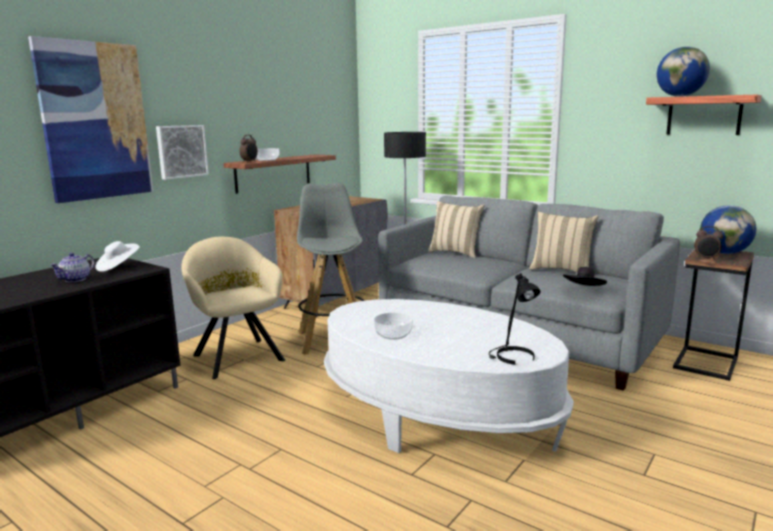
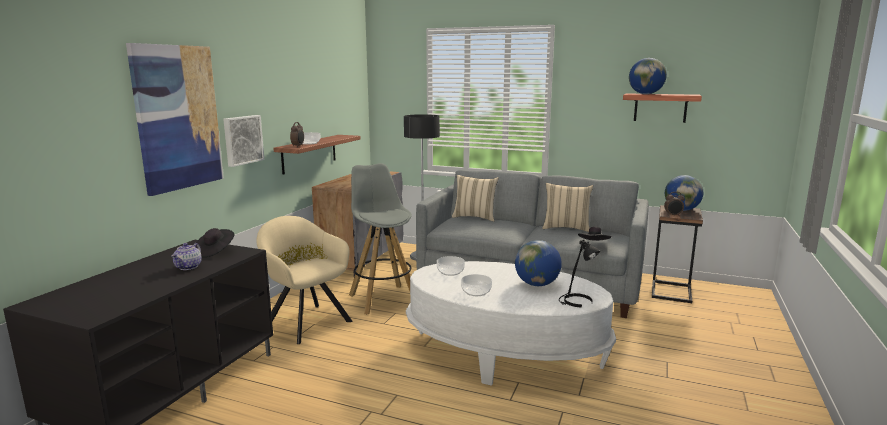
camera: 15 degrees left, 0 degrees up
(118, 267) = (215, 251): white hat -> black hat
(381, 309) = (450, 272): none -> bowl
(476, 332) = (537, 284): none -> globe

